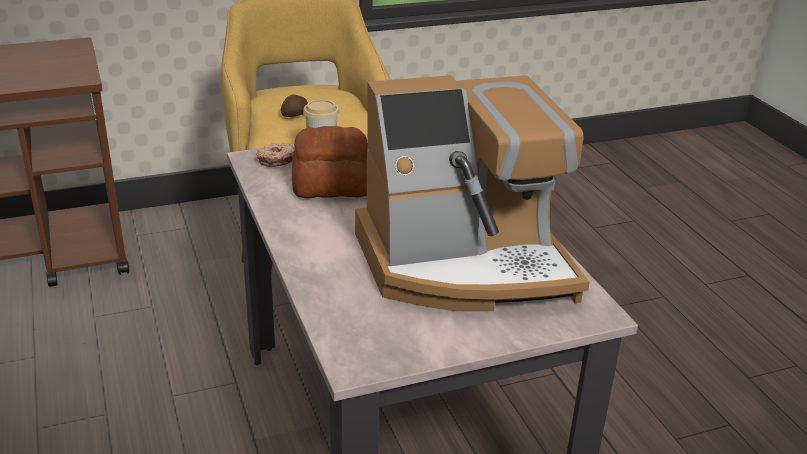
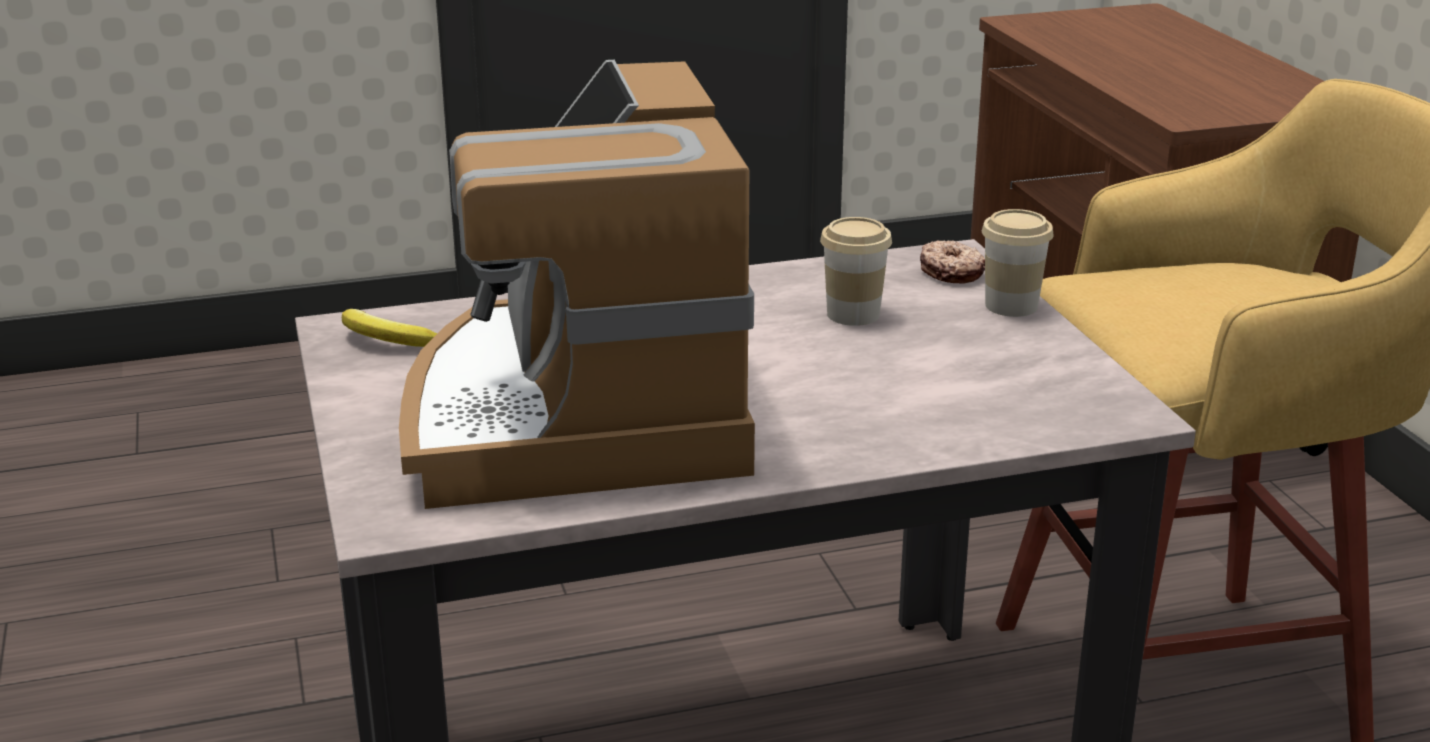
camera: 95 degrees right, 5 degrees down
(295, 115) = (1168, 288): potato -> none
(332, 187) = (853, 314): bread -> cup
(374, 342) = (385, 340): none -> banana

